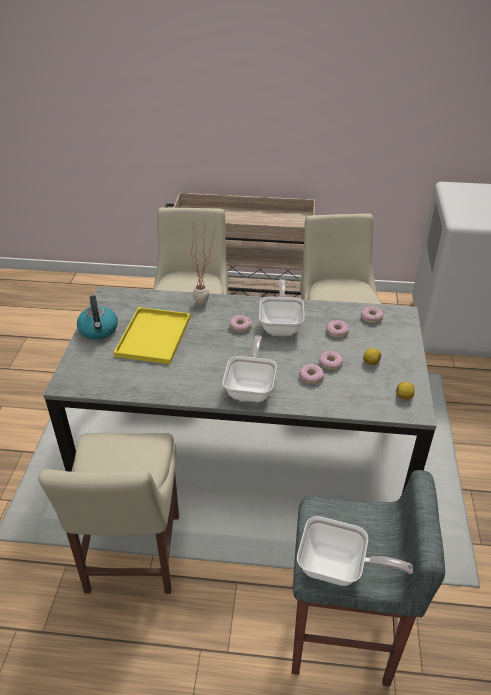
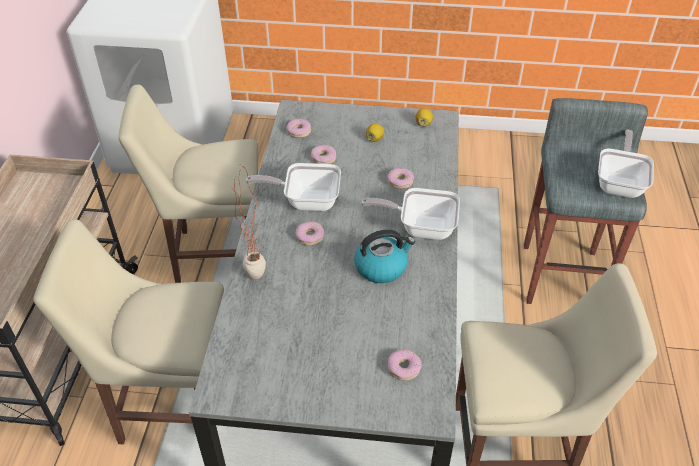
camera: 90 degrees left, 5 degrees up
(99, 330) = (310, 391): kettle -> kettle (381, 267)
(154, 337) = (329, 322): yellow tray -> none
(330, 363) = (377, 166): donut -> donut (403, 368)

